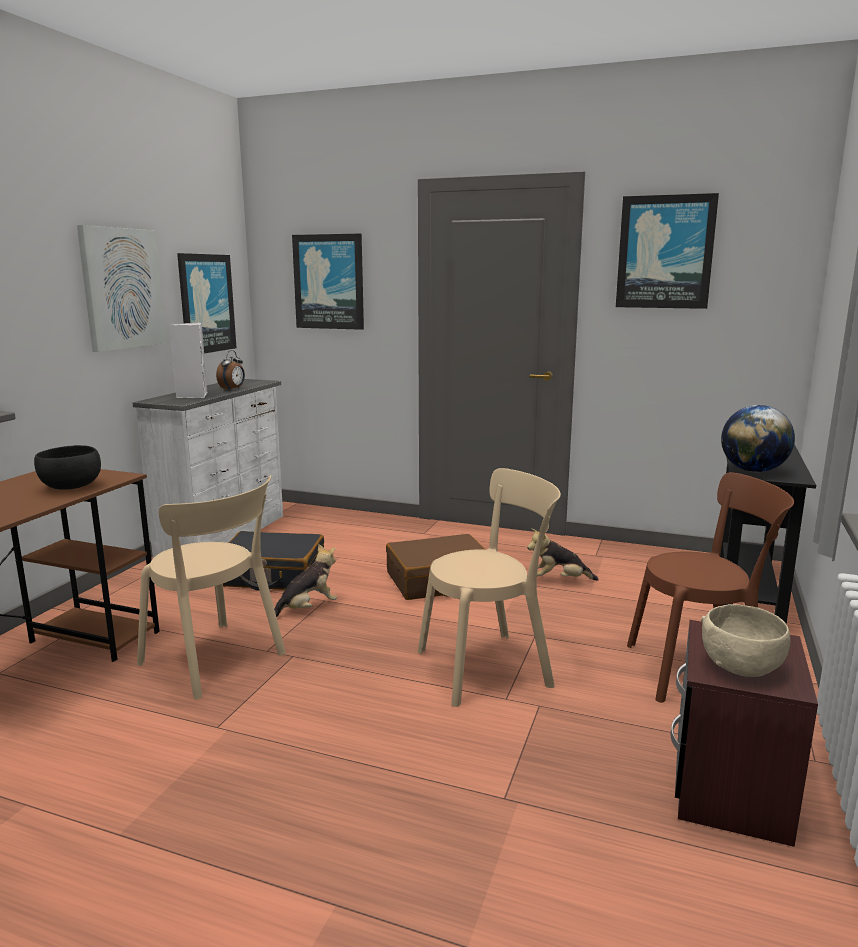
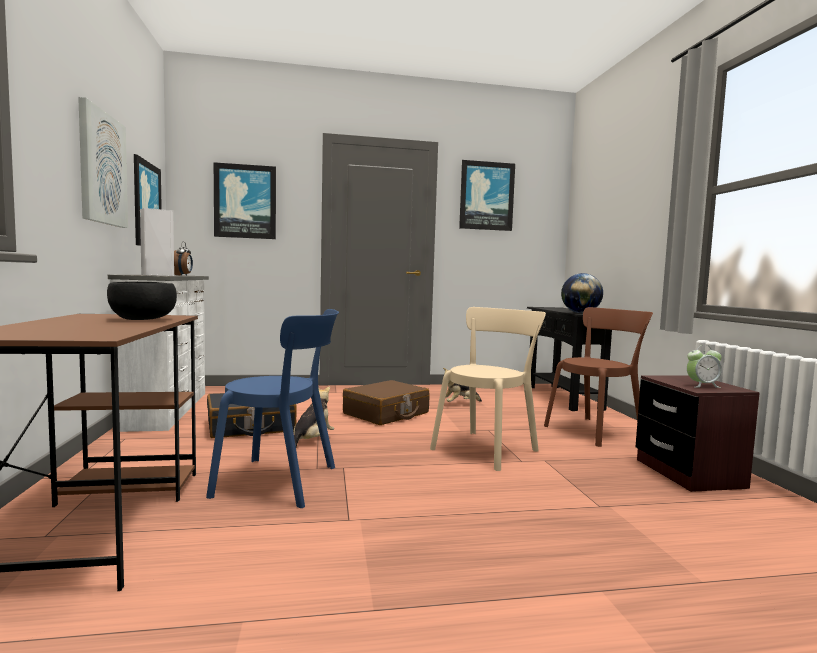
camera: 30 degrees left, 10 degrees down
(216, 661) = (282, 482): beige chair -> blue chair
(741, 665) = (702, 385): beige bowl -> alarm clock

